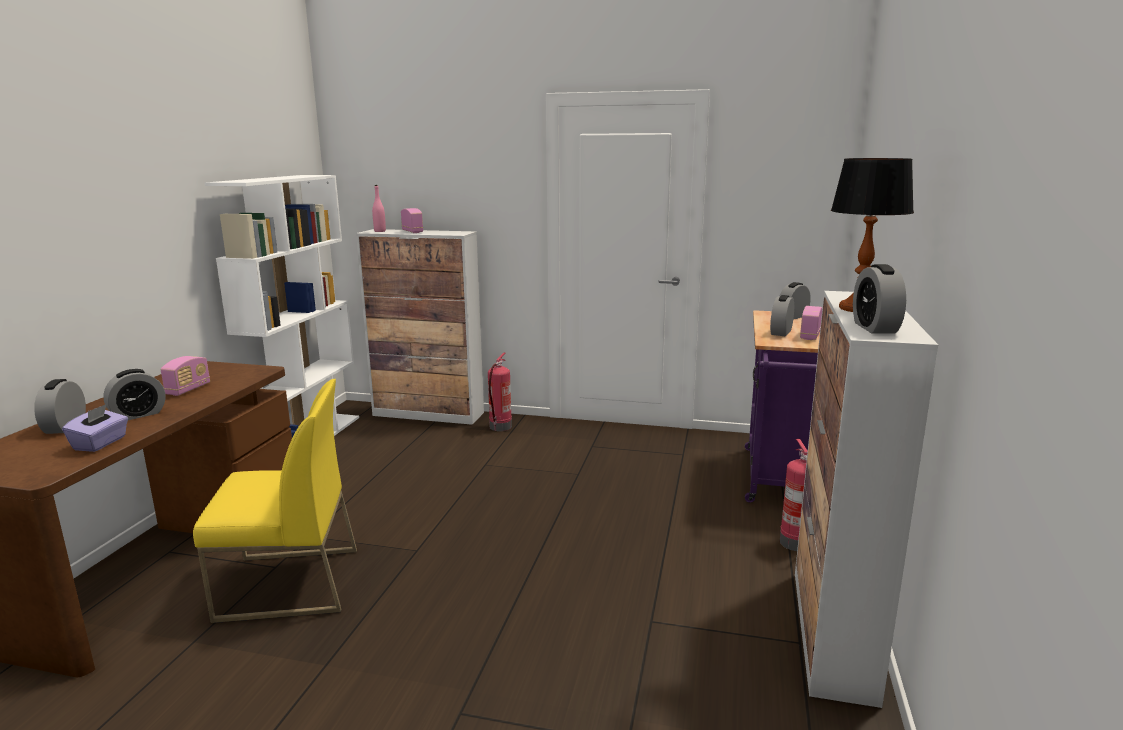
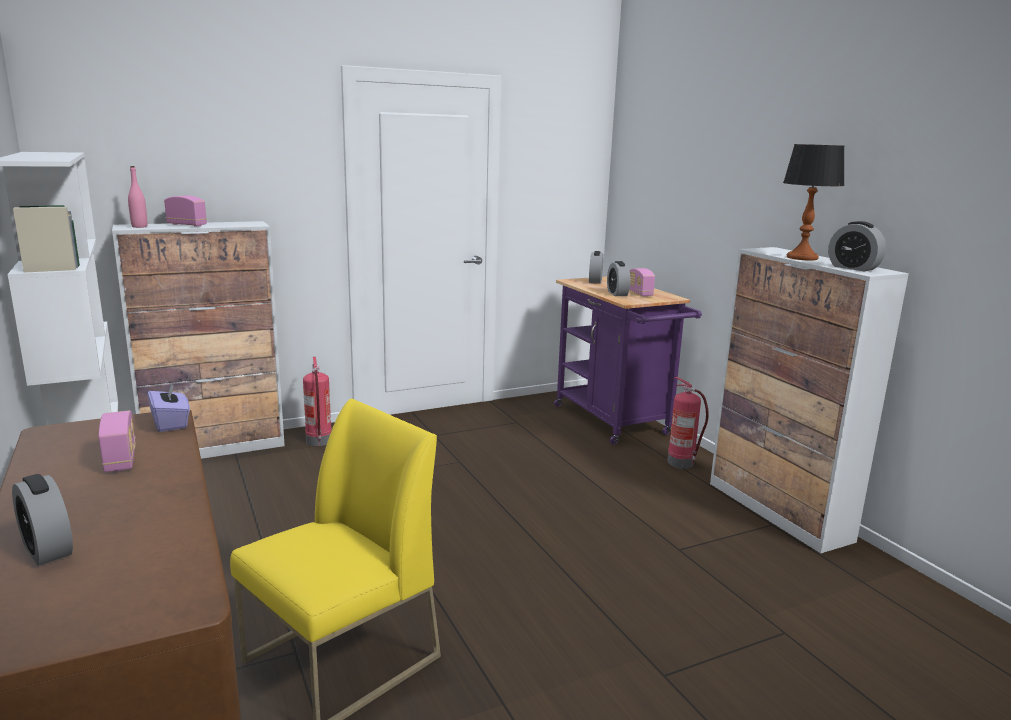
camera: 40 degrees left, 0 degrees up
(100, 443) = (170, 546): purple tissue box -> purple tissue box (171, 423)
(138, 415) = (129, 504): alarm clock -> none

